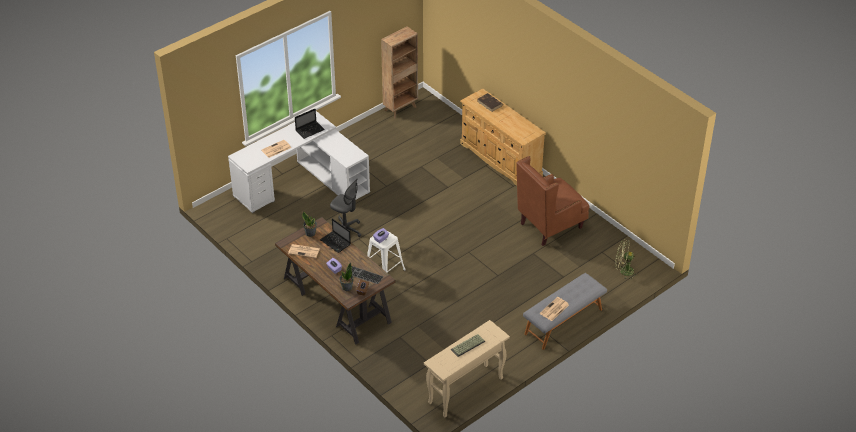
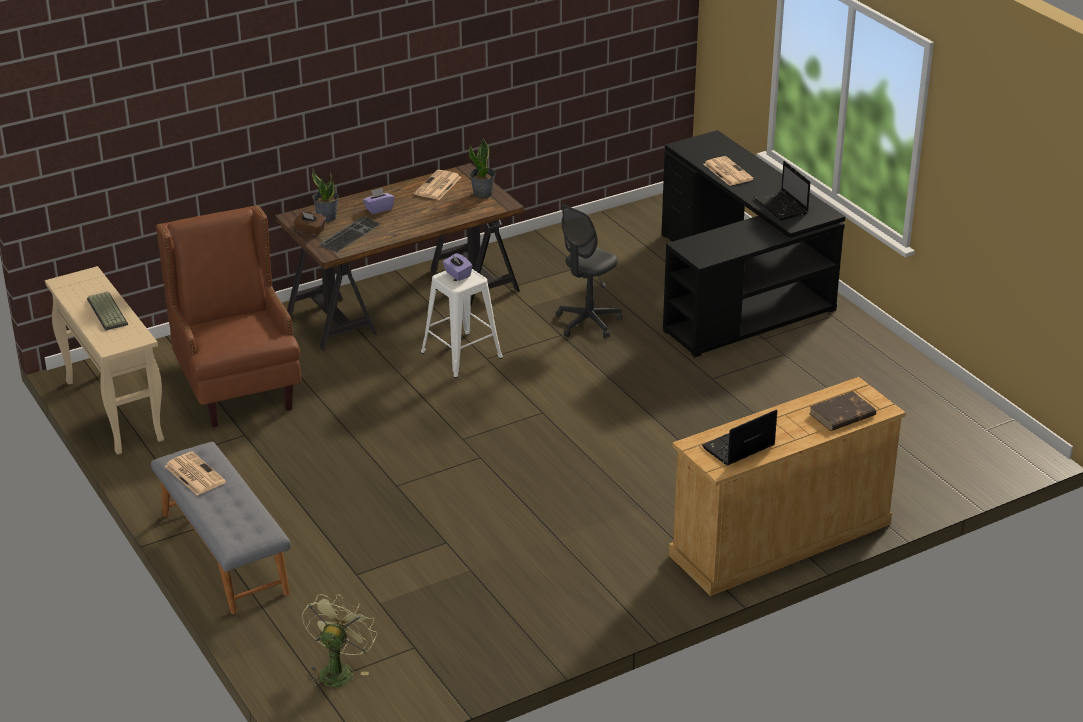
camera: 100 degrees right, 10 degrees down
(303, 182) = (739, 288): white desk -> black desk
(336, 242) = (447, 215): laptop -> laptop (737, 448)
(401, 108) = (981, 420): brown bookcase -> none
(550, 226) = (526, 580): brown armchair -> brown armchair (238, 390)

